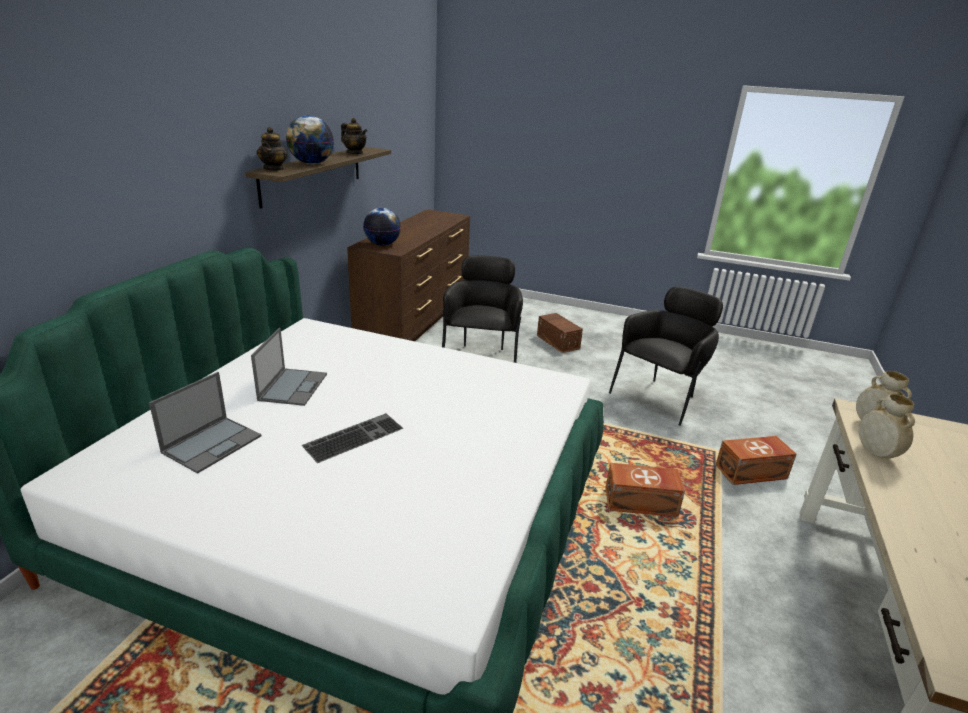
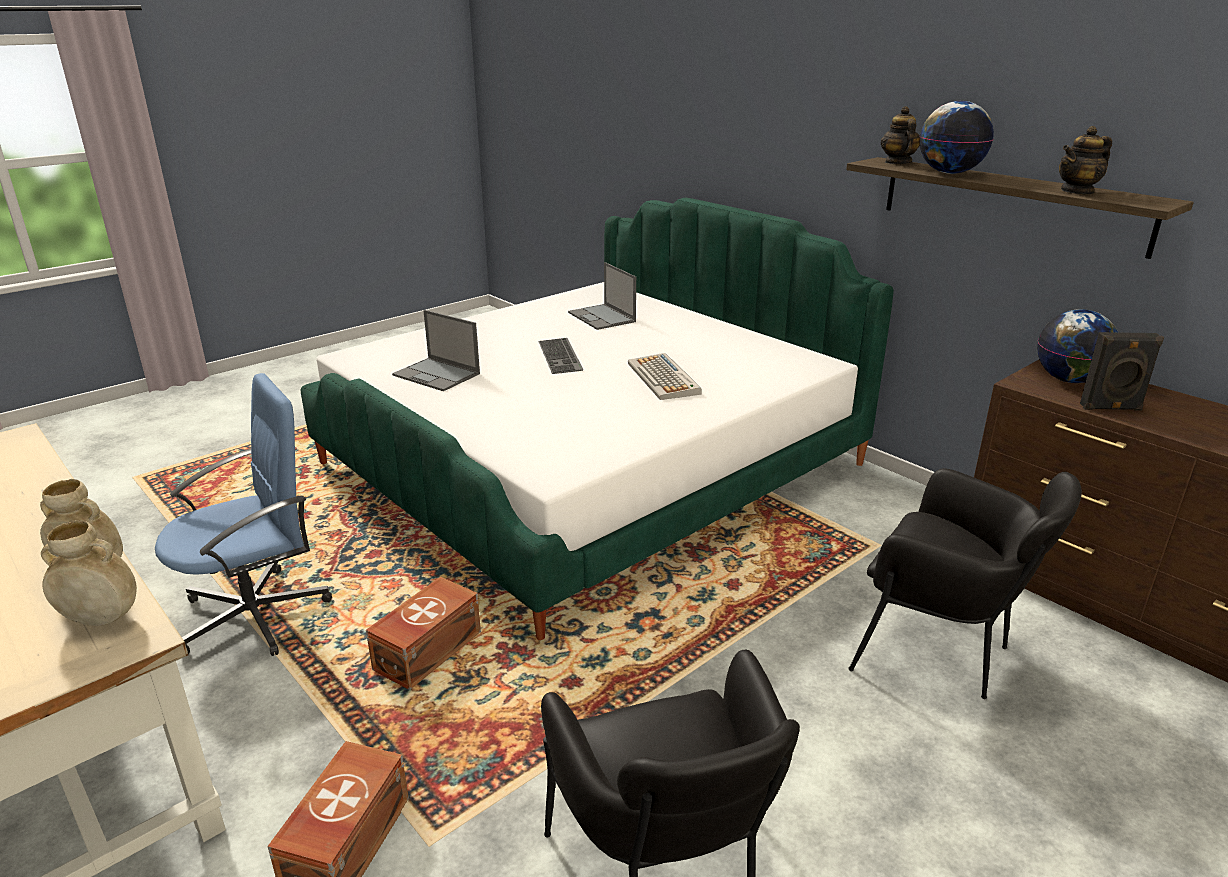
camera: 120 degrees right, 0 degrees up
(274, 169) = (897, 162): teapot -> teapot turned 60 degrees clockwise
(293, 386) = (673, 345): laptop -> laptop (437, 375)
(377, 376) = (664, 378): none -> keyboard
(412, 240) = (1111, 408): none -> black speaker
(558, 341) = (1035, 830): brown storage box -> none
(712, 614) = (256, 614): none -> blue office chair

